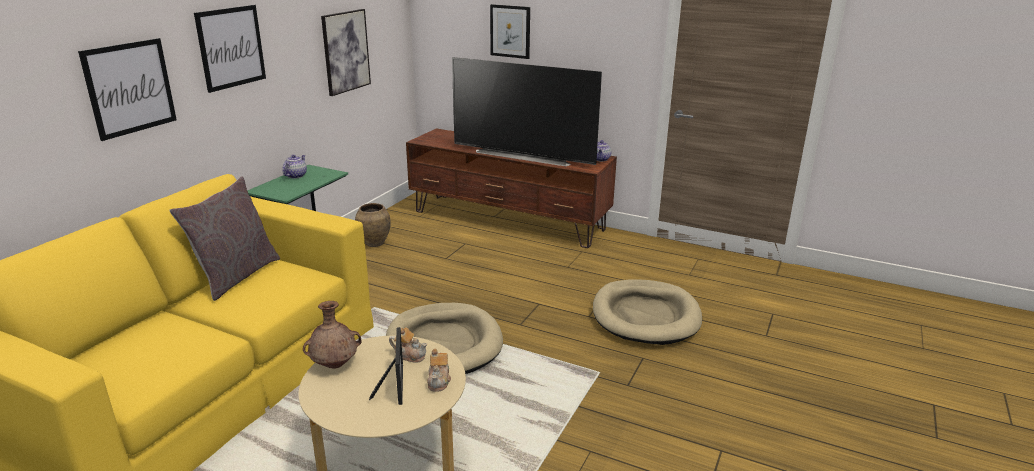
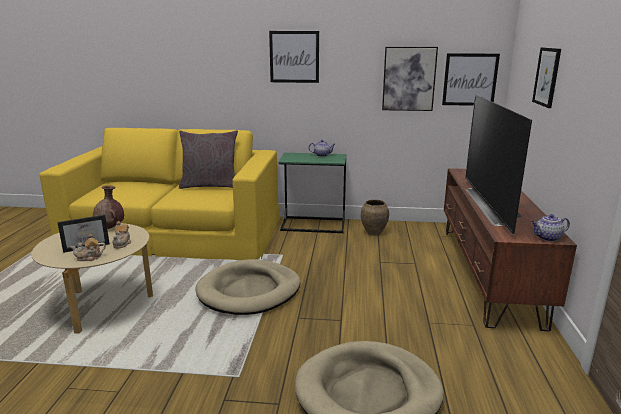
camera: 70 degrees right, 5 degrees down
(130, 88) = (219, 68): picture -> picture (470, 79)

